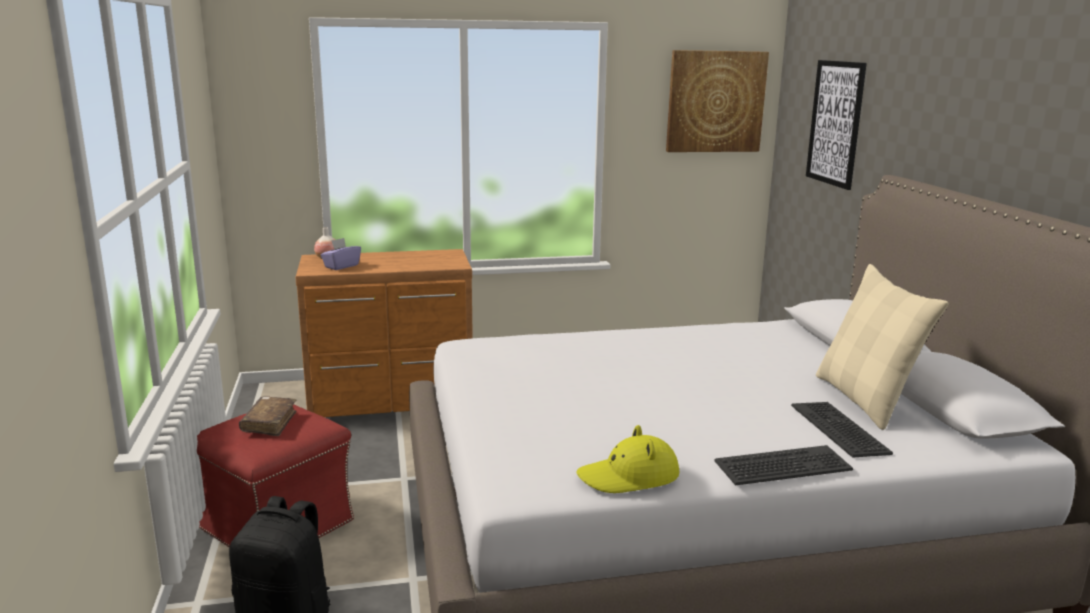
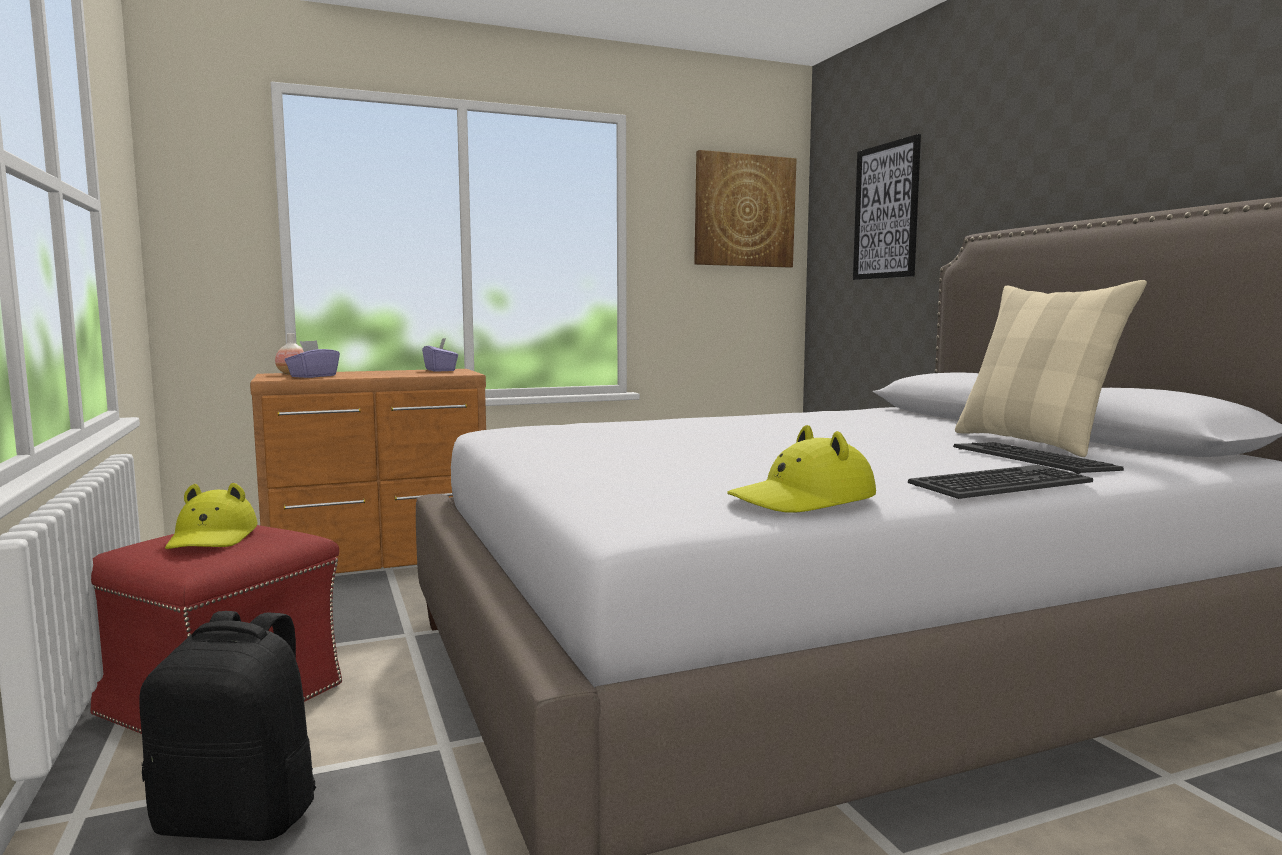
camera: 10 degrees left, 10 degrees down
(269, 423) = (212, 538): brown book -> yellow hat
(440, 254) = (441, 370): none -> purple tissue box

